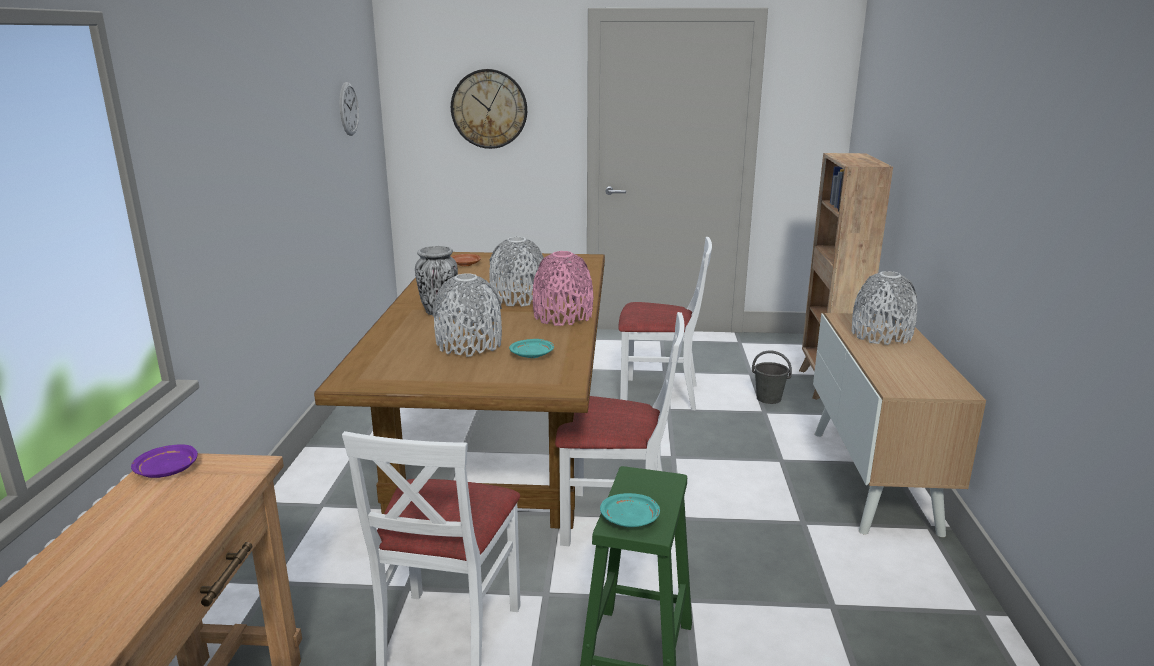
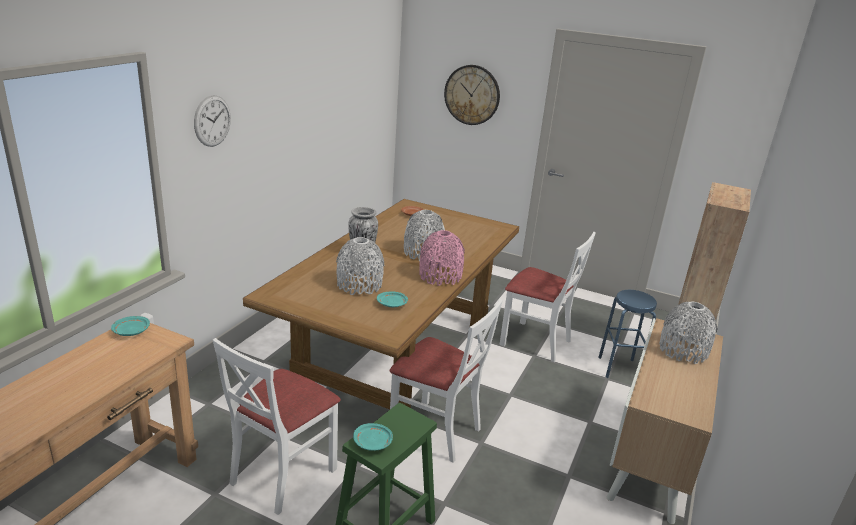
camera: 20 degrees right, 5 degrees up
(166, 471) = (131, 331): purple plate -> turquoise plate
(348, 109) = (361, 87): wall clock -> wall clock (212, 121)
(769, 398) = (619, 368): grey bucket -> blue stool

